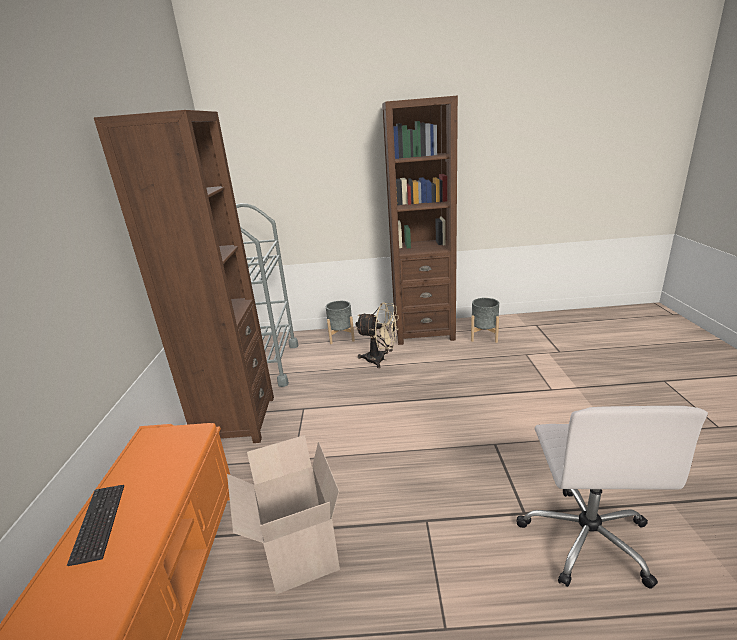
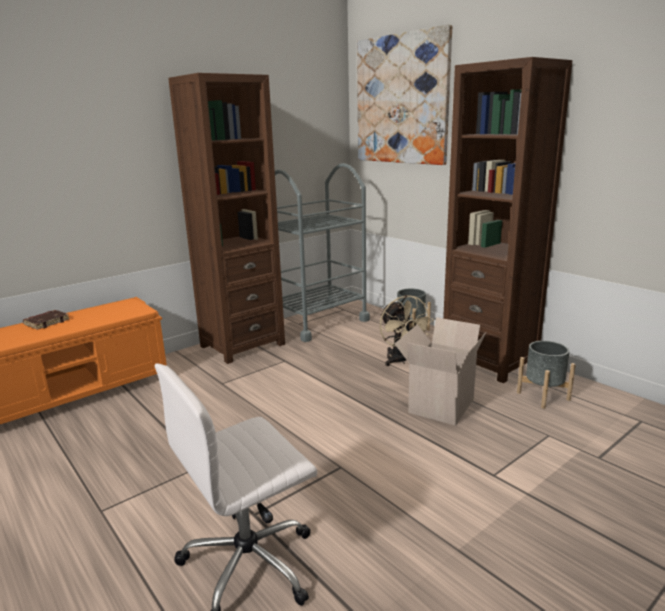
camera: 50 degrees right, 5 degrees down
(99, 523) = (47, 322): keyboard -> brown book
(278, 135) = (401, 100): none -> picture
(297, 550) = (135, 423): cardboard box -> cardboard box (439, 405)

